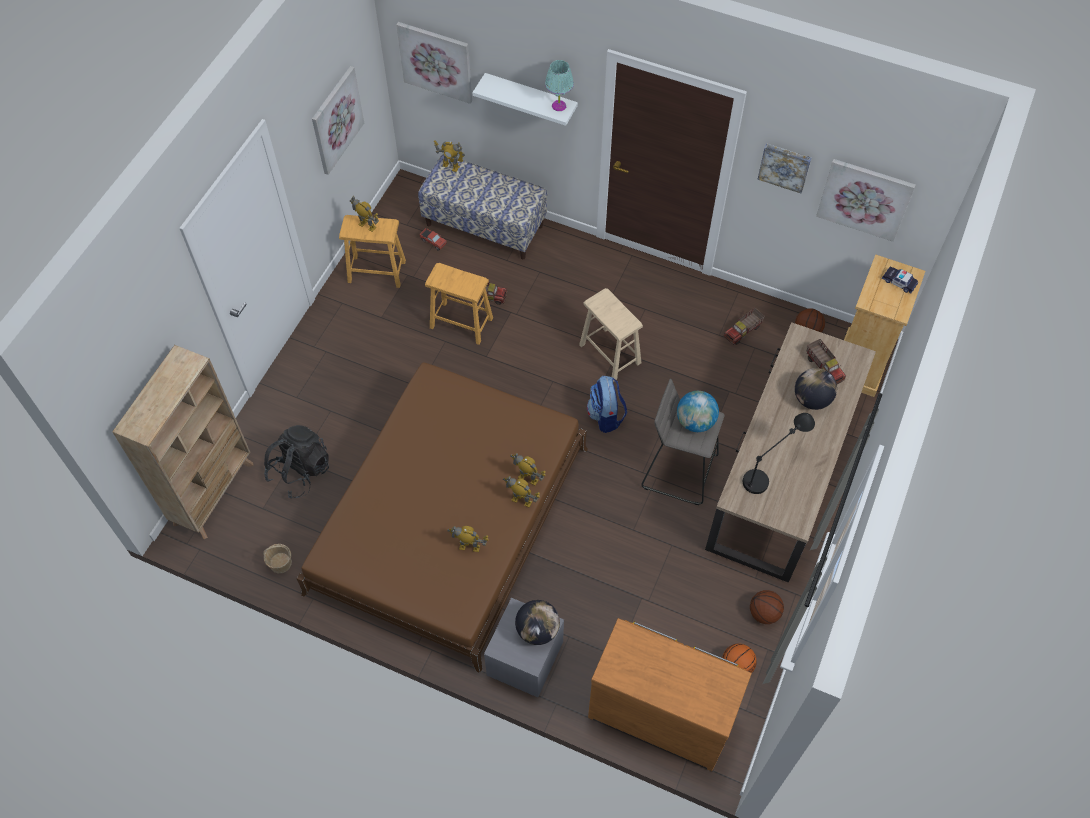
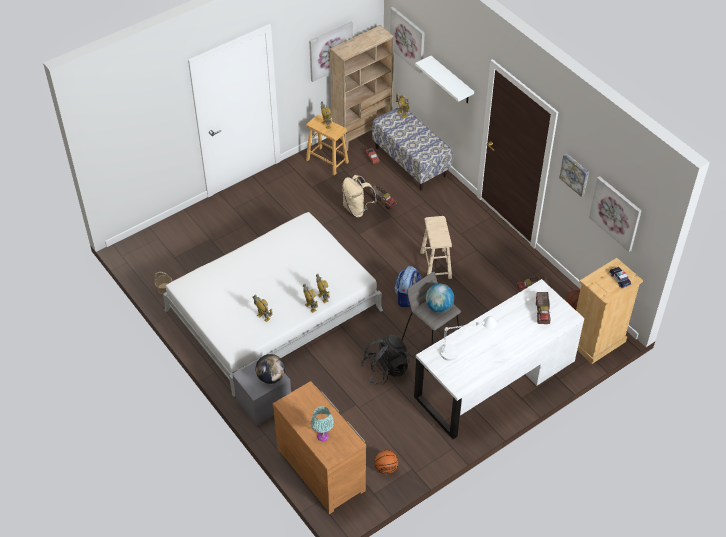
camera: 30 degrees right, 10 degrees down
(214, 493) = (154, 237): beige bookcase -> beige bookcase (362, 133)
(300, 471) = (208, 247): black backpack -> black backpack (385, 369)
(449, 519) = (273, 310): brown bed -> white bed
(461, 322) = (357, 209): brown stool -> beige backpack
(559, 105) = (461, 89): turquoise table lamp -> turquoise table lamp (323, 436)
(764, 613) = (425, 448): basketball -> none
(771, 469) = (465, 351): black table lamp -> white table lamp
(781, 474) = (495, 379): brown desk -> white desk
(811, 399) = (520, 325): globe -> none

